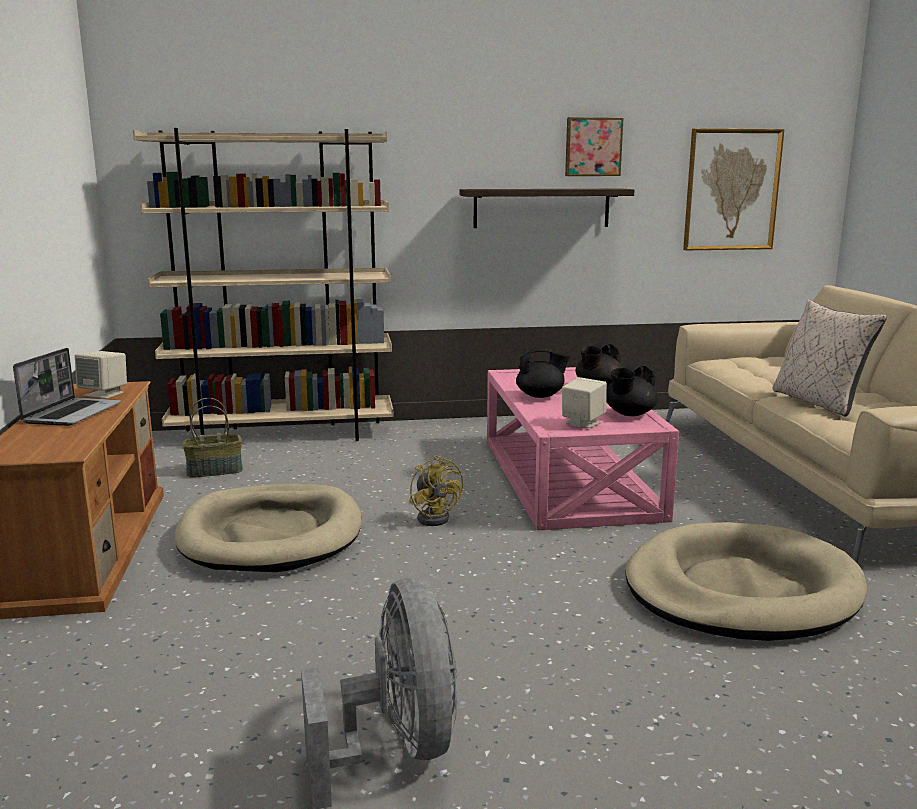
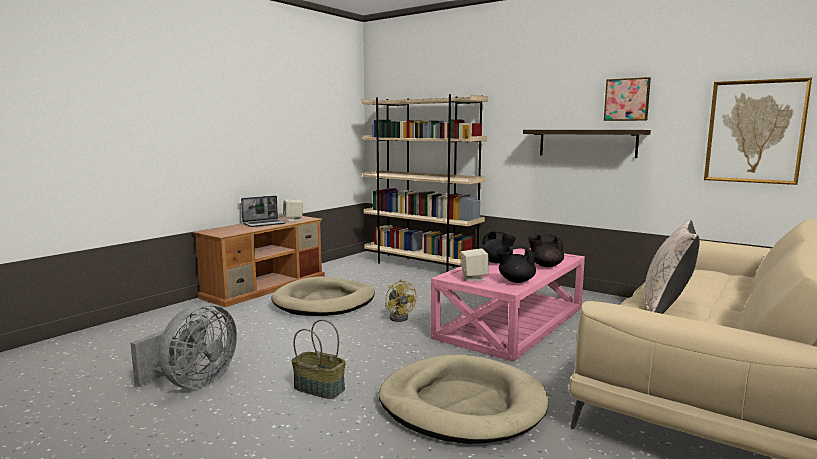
camera: 45 degrees right, 5 degrees down
(215, 470) = (362, 273): basket -> basket (320, 388)
(435, 517) = (400, 317): yellow fan -> yellow fan turned 45 degrees counterclockwise

